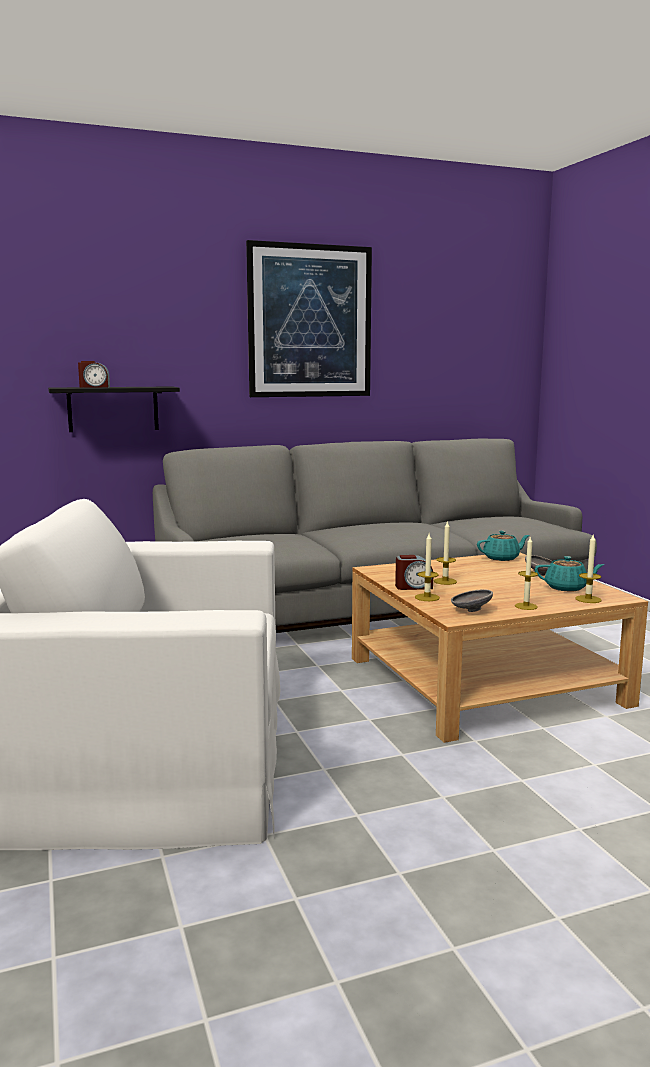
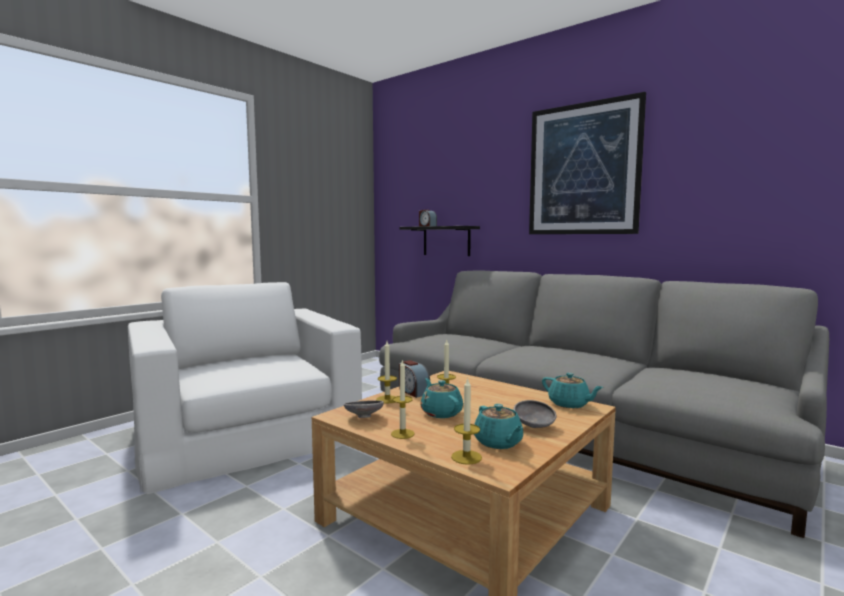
camera: 60 degrees right, 5 degrees down
(485, 589) = (441, 413): none -> turquoise teapot

